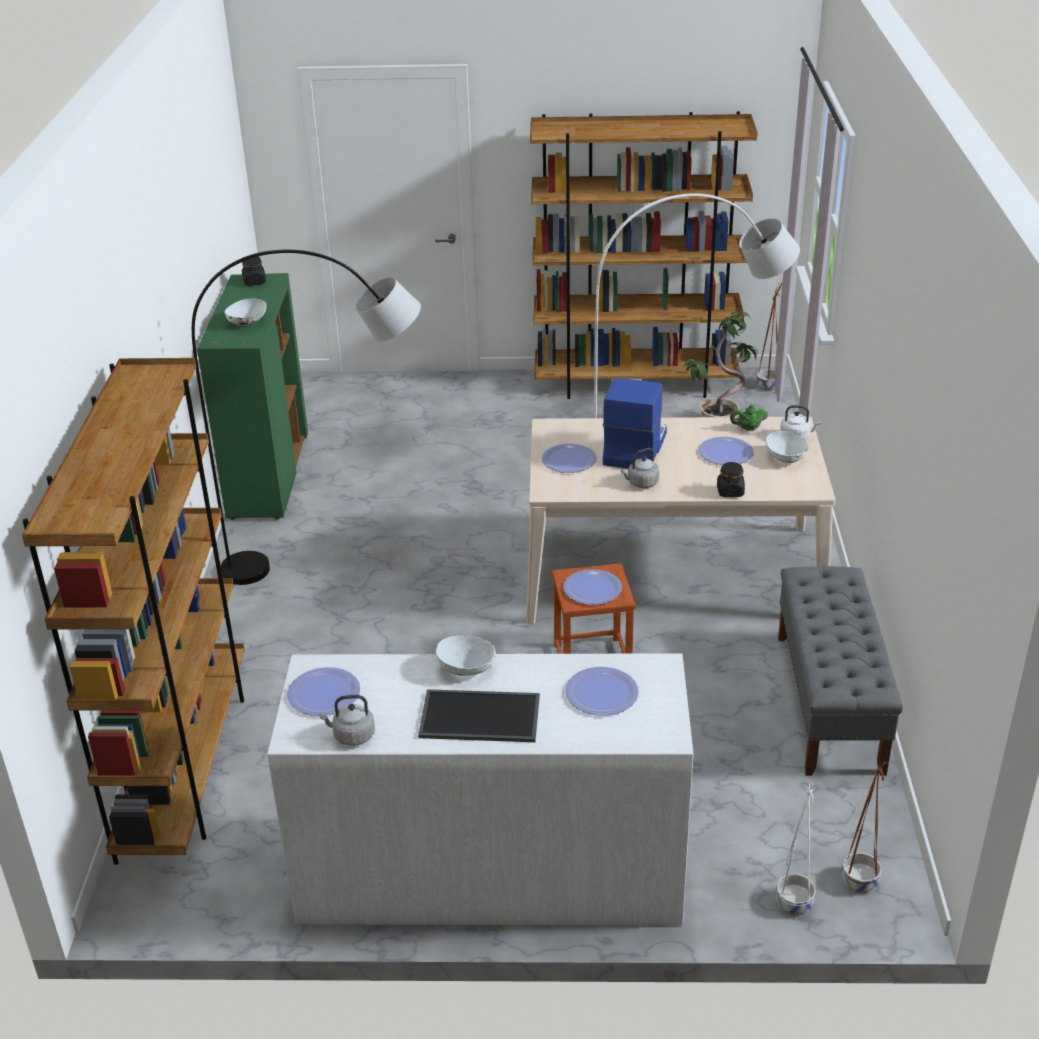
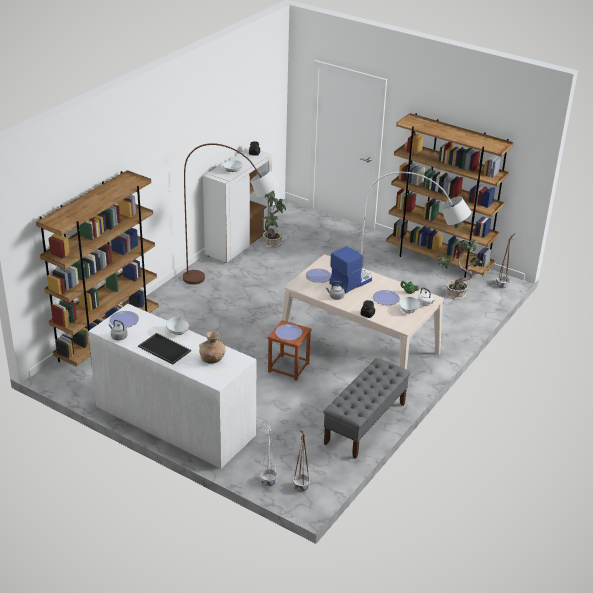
camera: 30 degrees right, 0 degrees up
(268, 476) = (238, 243): green cabinet -> white cabinet
(333, 453) = (273, 243): none -> potted plant
(336, 558) = (232, 287): grey floor lamp -> brown floor lamp
(601, 693) = (212, 359): plate -> brown vase

